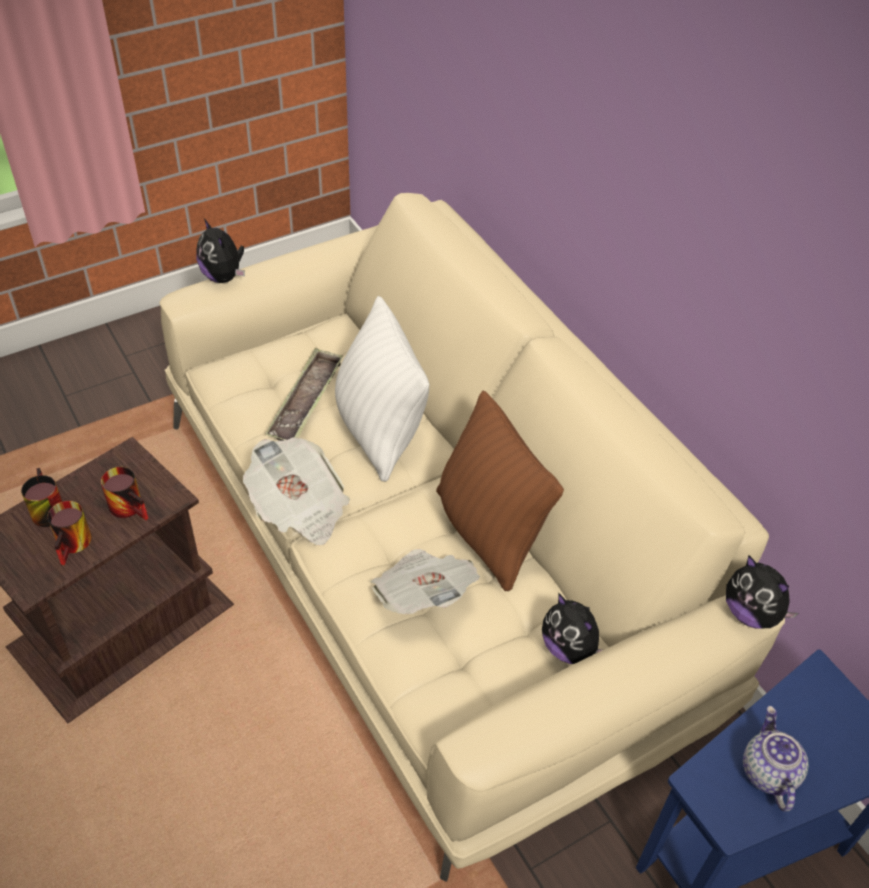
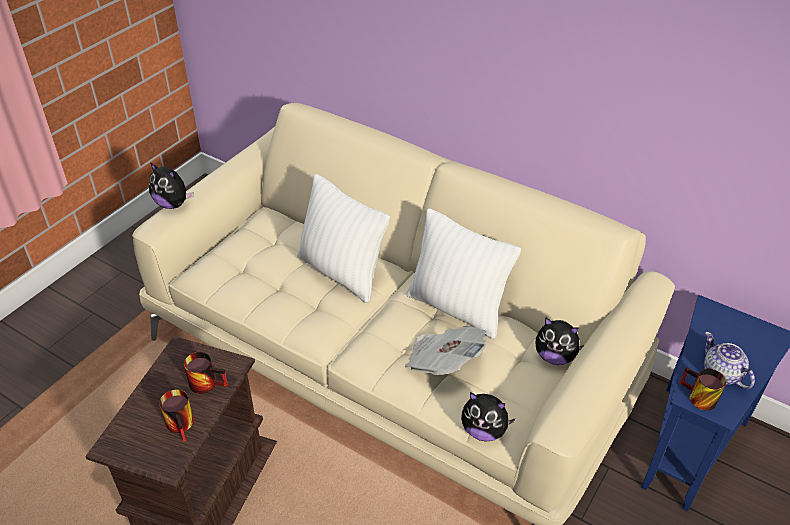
camera: 25 degrees left, 5 degrees down
(44, 510) = (141, 410): mug -> mug (697, 398)
(299, 508) = (321, 341): newspaper -> none
(306, 401) = (277, 271): tray -> none
(488, 532) = (457, 308): brown pillow -> white pillow
(751, 613) = (655, 287): plush toy -> plush toy (483, 431)

